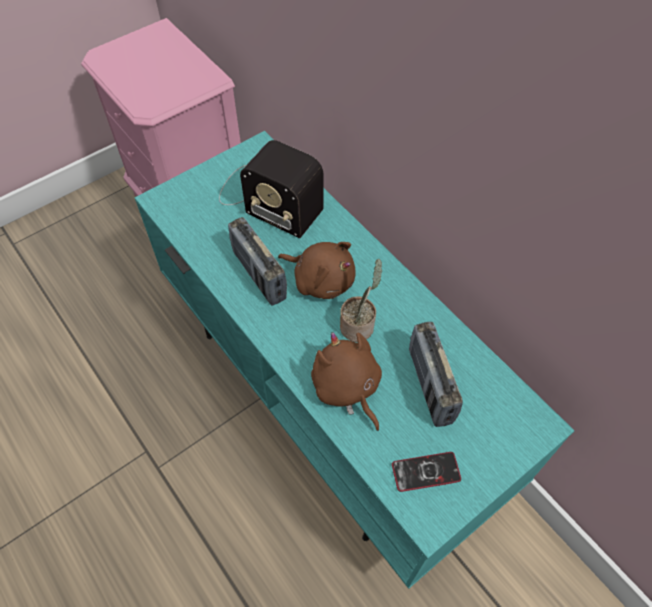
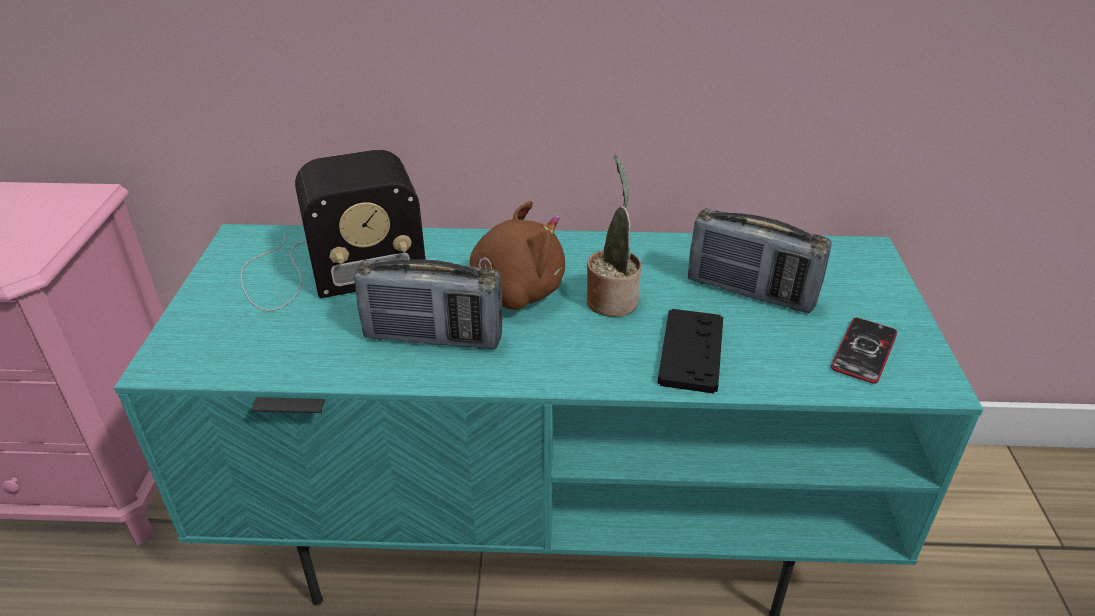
camera: 50 degrees left, 20 degrees down
(347, 388) = (691, 352): brown plush toy -> black game controller

